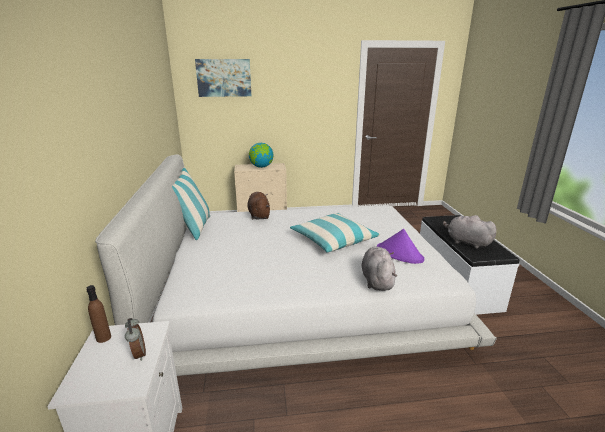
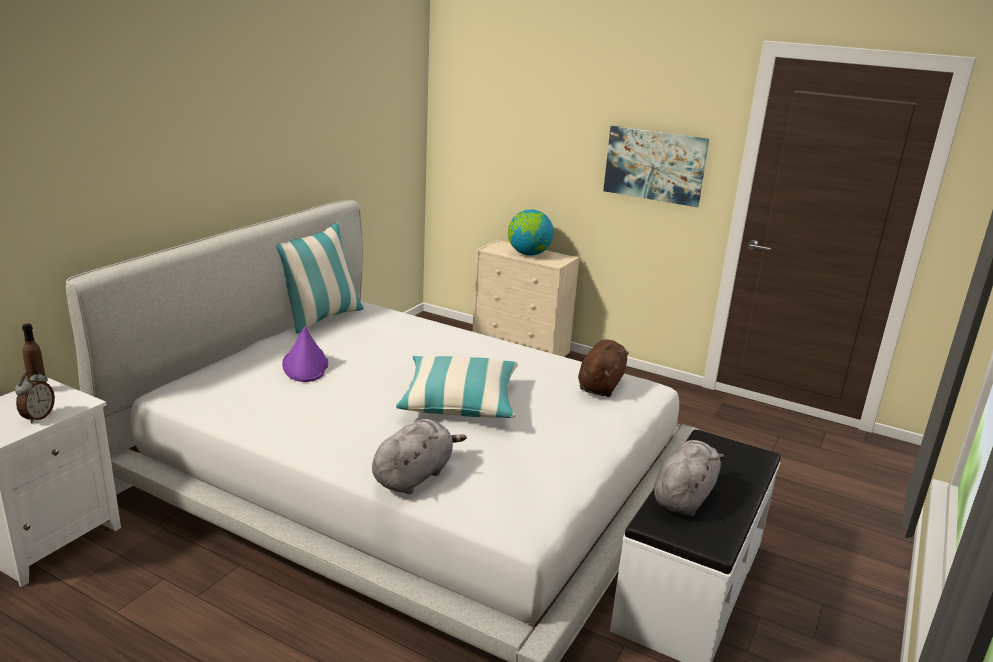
camera: 35 degrees right, 0 degrees up
(224, 78) = (501, 86): picture -> picture (655, 165)
(259, 215) = (428, 329): brown plush toy -> brown plush toy (601, 385)
(399, 254) = (511, 458): purple hat -> purple hat (305, 365)
(466, 242) = (684, 497): grey plush toy -> grey plush toy turned 45 degrees clockwise

